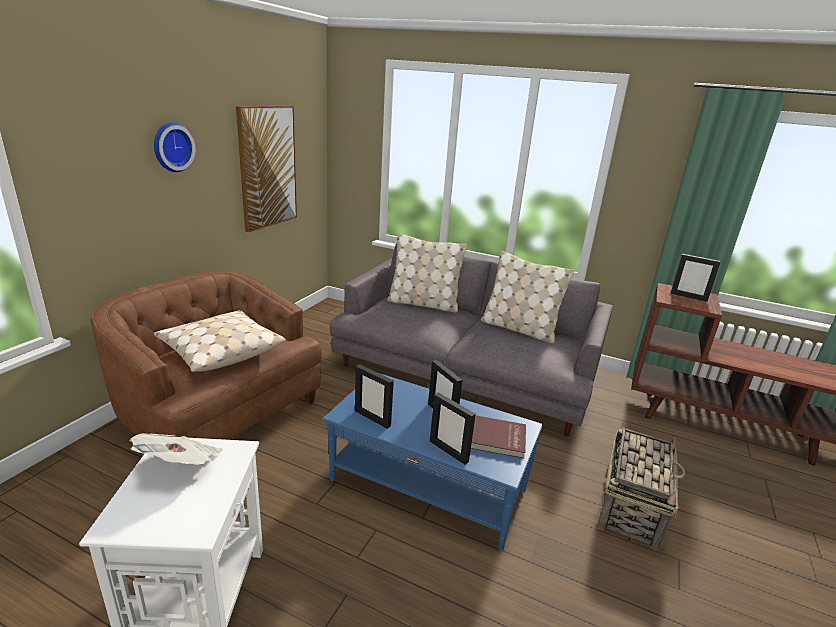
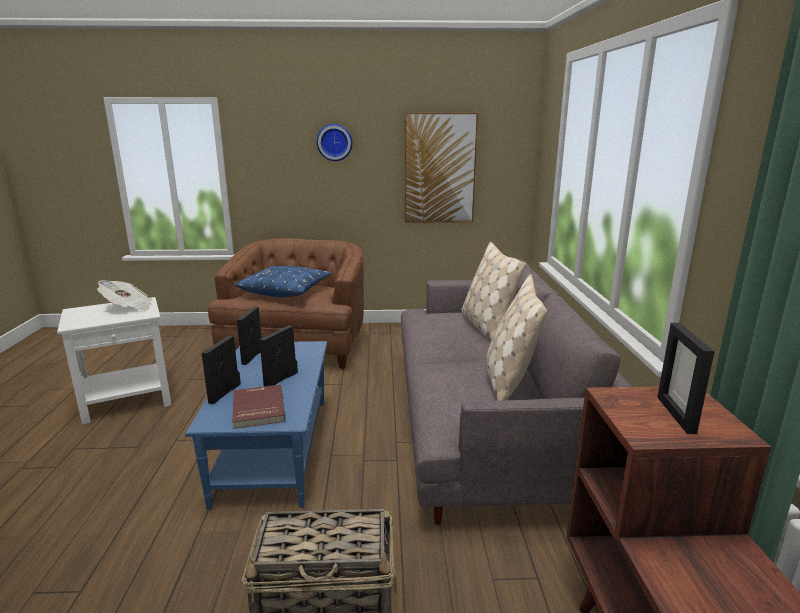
camera: 65 degrees right, 5 degrees down
(220, 351) = (286, 290): beige pillow -> blue pillow

